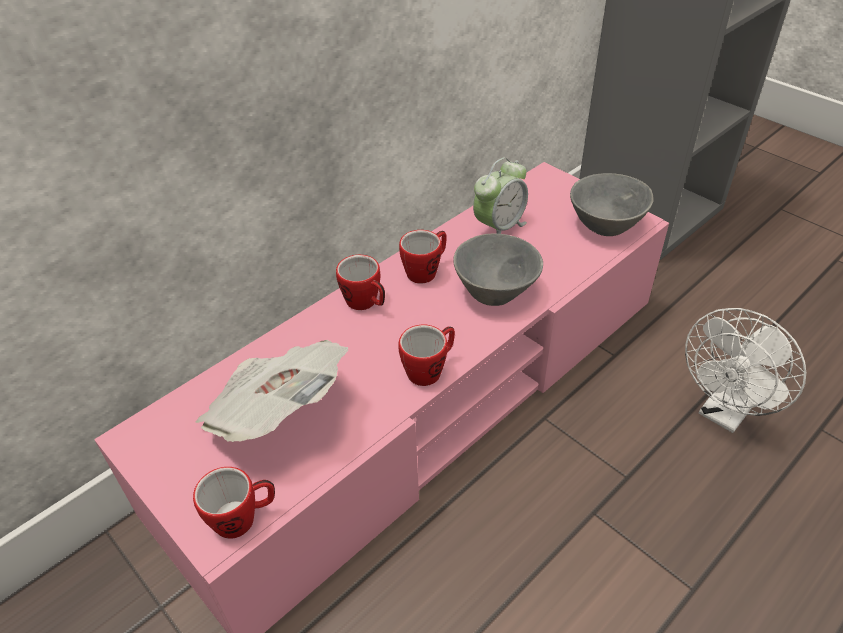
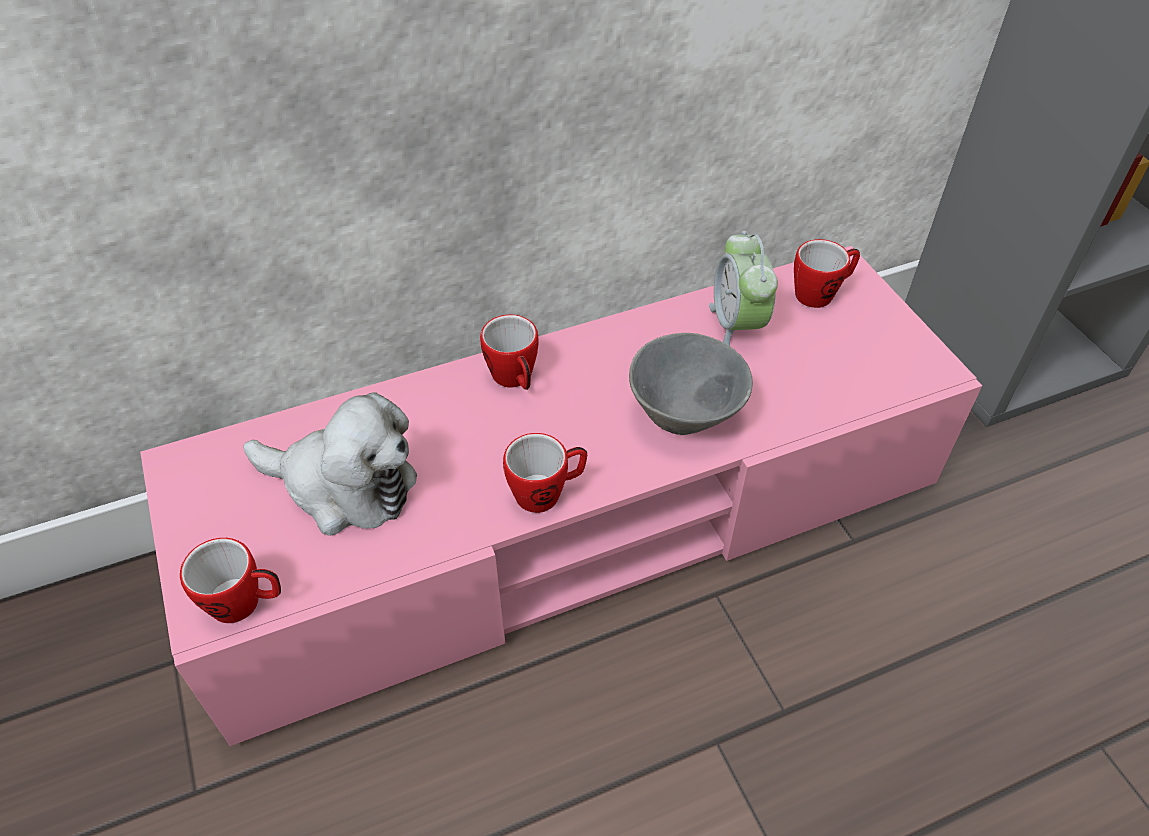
camera: 20 degrees right, 5 degrees up
(277, 412) = (344, 486): newspaper -> plush toy
(426, 271) = (611, 358): mug -> mug (821, 293)
(499, 228) = (737, 325): alarm clock -> alarm clock turned 105 degrees clockwise
(604, 224) = (885, 361): grey bowl -> none
(725, 413) = (968, 674): white fan -> none

